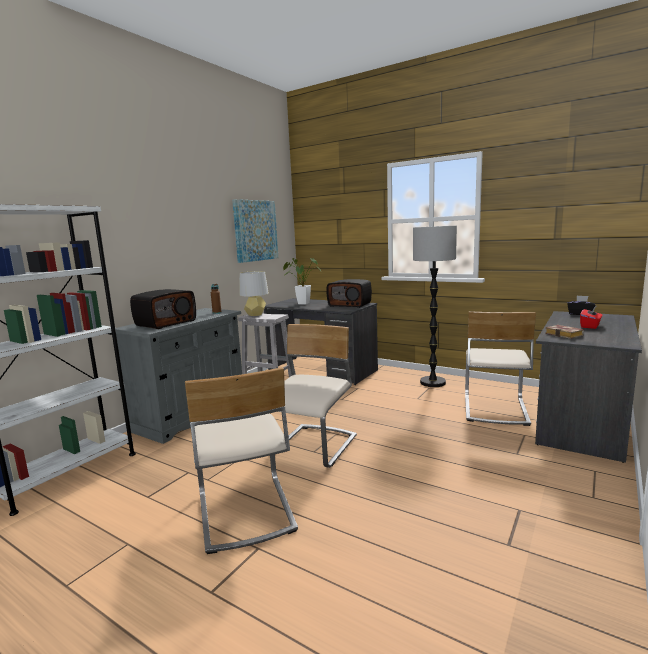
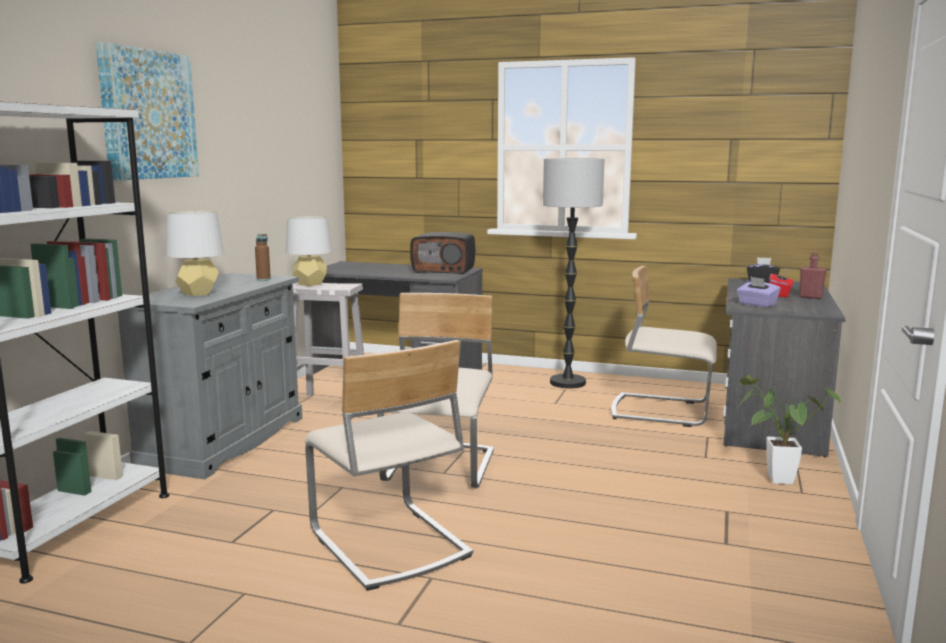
camera: 15 degrees left, 0 degrees up
(166, 323) = (198, 293): radio -> grey table lamp
(255, 230) = (294, 152): picture -> picture (148, 115)
(301, 303) = (364, 269): potted plant -> potted plant (773, 479)
(494, 409) = (661, 411): beige chair -> beige chair turned 105 degrees clockwise
(565, 335) = (757, 304): book -> purple tissue box
(617, 328) = (810, 297): none -> red bottle

